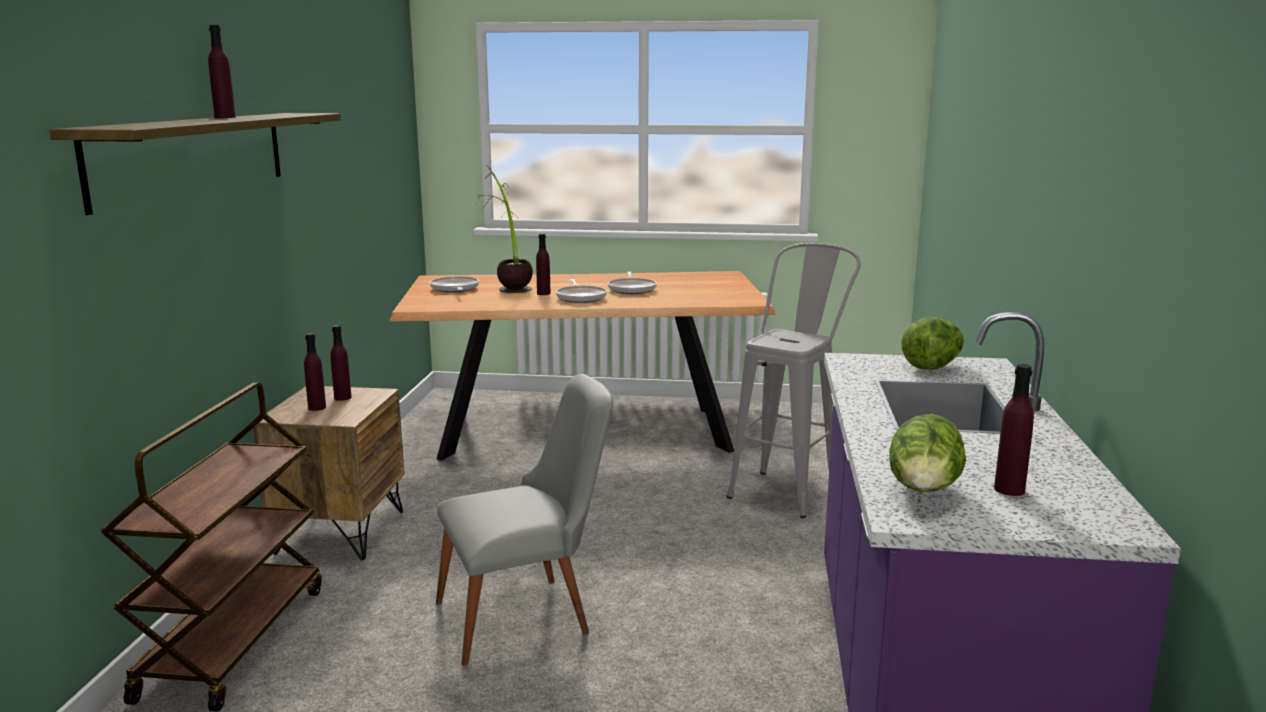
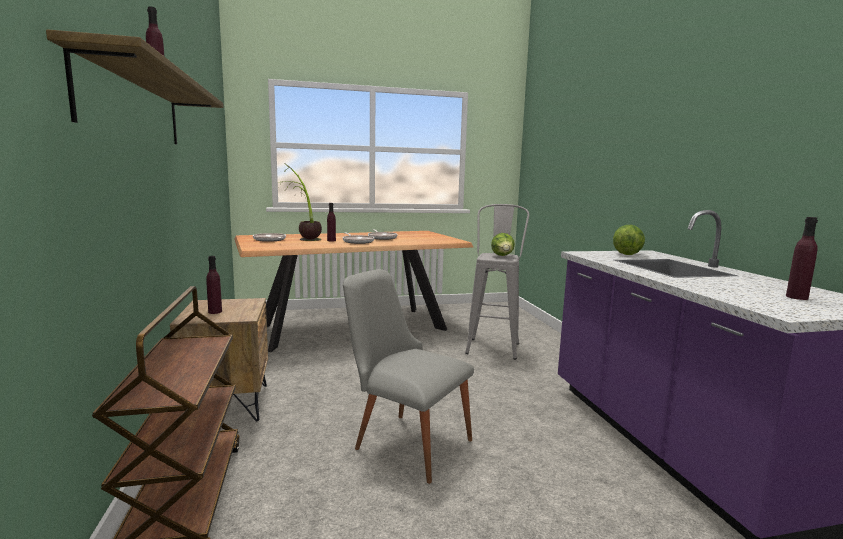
camera: 20 degrees left, 5 degrees down
(342, 397) = (229, 305): purple bottle -> none
(528, 616) = (405, 440): grey chair -> grey chair turned 105 degrees counterclockwise
(924, 492) = (763, 302): lettuce -> lettuce (502, 256)

